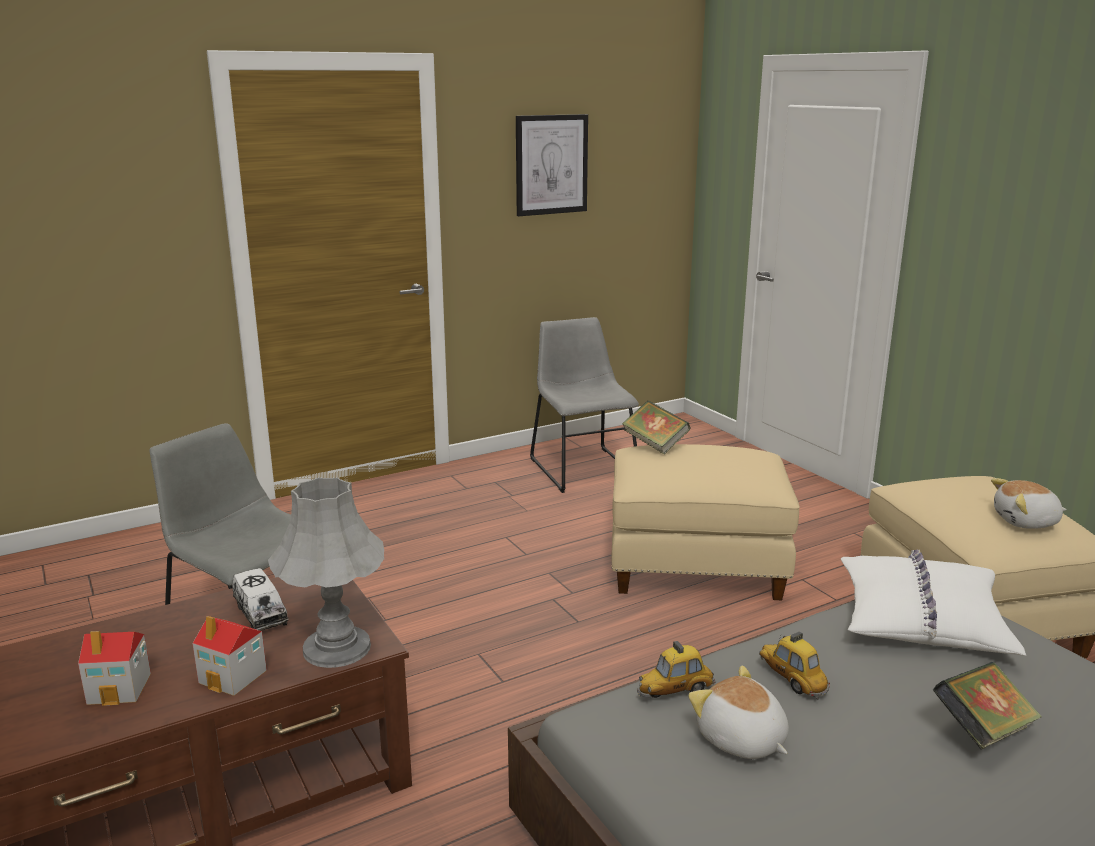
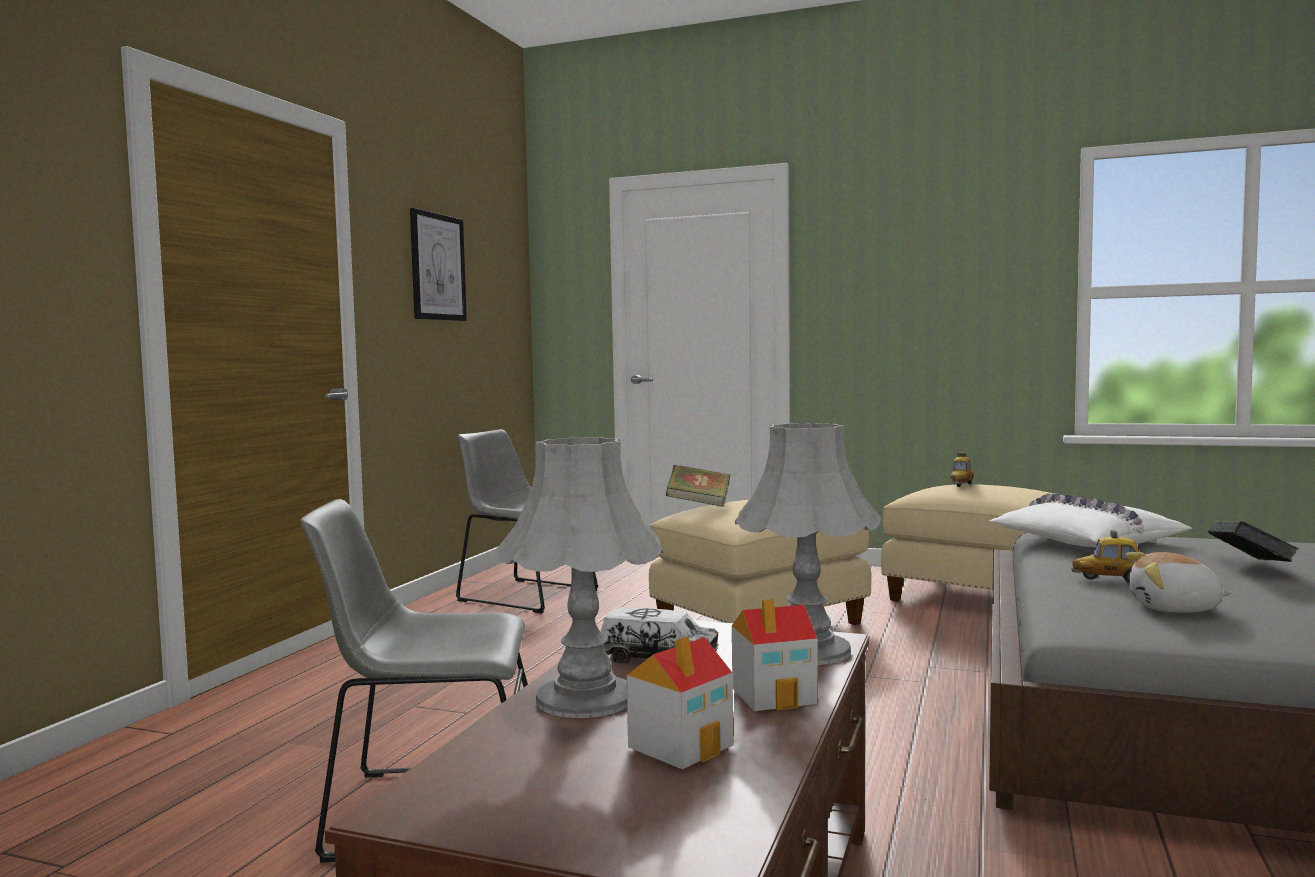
camera: 40 degrees left, 15 degrees down
(163, 629) = (586, 699): none -> grey table lamp
(675, 691) = (1077, 602): toy car -> toy car (961, 485)
(1026, 522) = (1025, 491): plush toy -> none

